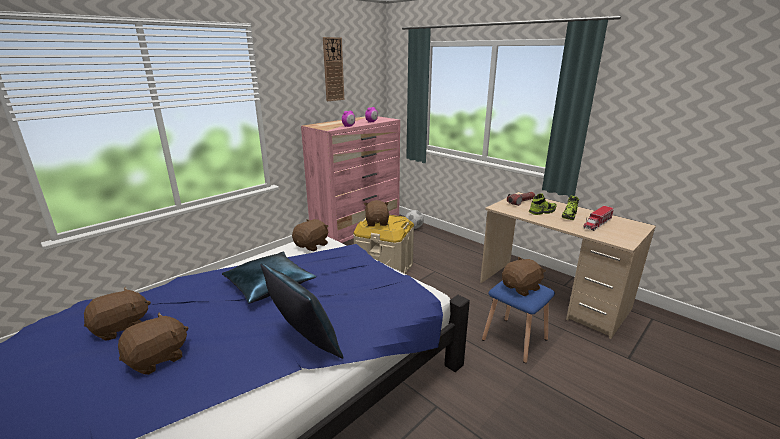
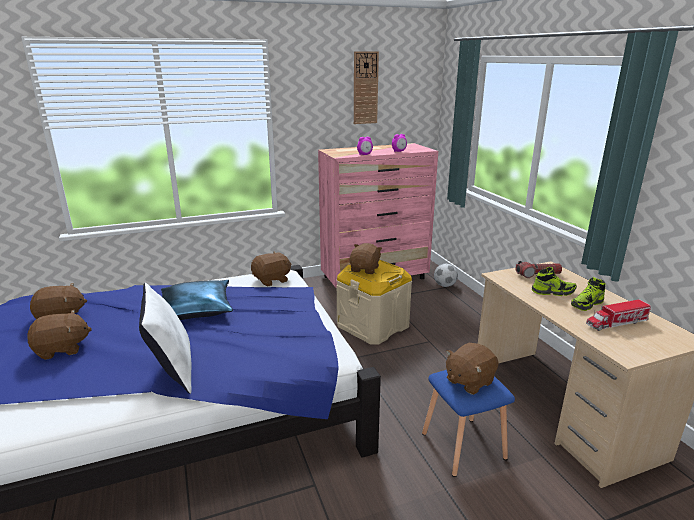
camera: 25 degrees right, 0 degrees up
(304, 344) = (172, 370): blue pillow -> white pillow
(521, 288) = (469, 381): brown plush toy -> brown plush toy turned 150 degrees clockwise

